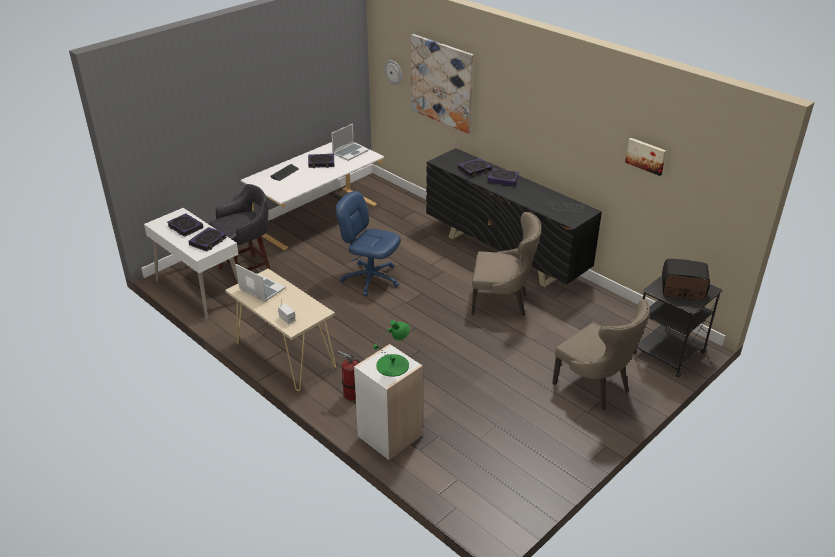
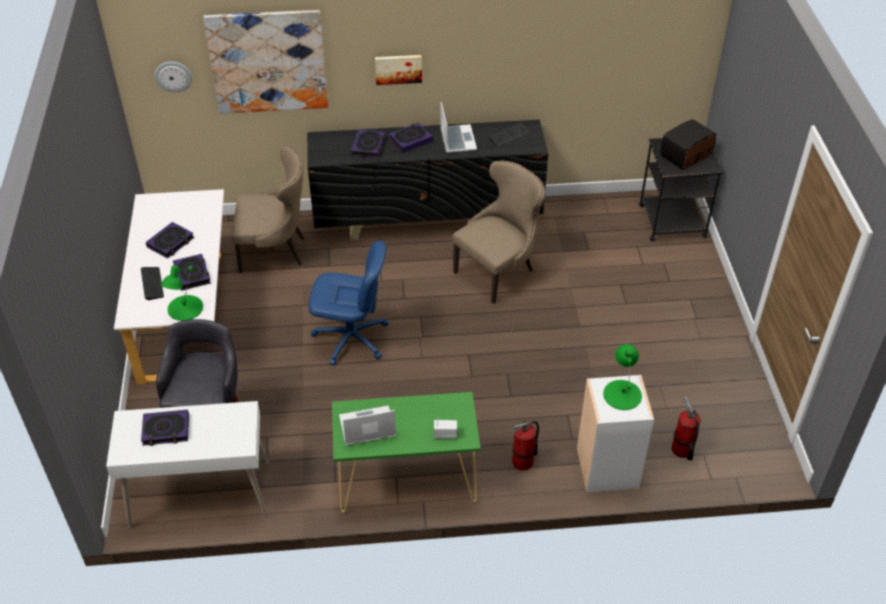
camera: 50 degrees left, 10 degrees up
(208, 241) = (225, 424): book -> book (192, 274)
(279, 190) = (184, 308): none -> green table lamp
(285, 355) = (406, 480): beige console table -> green console table
(350, 152) = (179, 208): laptop -> laptop (457, 139)
(371, 278) = (351, 338): blue office chair -> blue office chair turned 150 degrees counterclockwise
(448, 465) = (681, 449): none -> fire extinguisher
(595, 387) = (671, 292): beige chair -> beige chair (275, 252)
(646, 156) = (589, 41): picture -> picture (398, 68)

